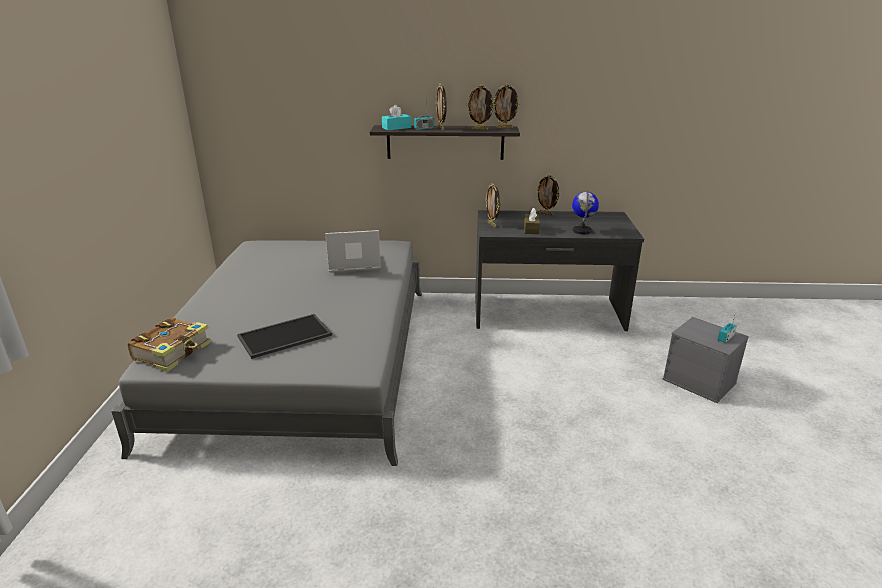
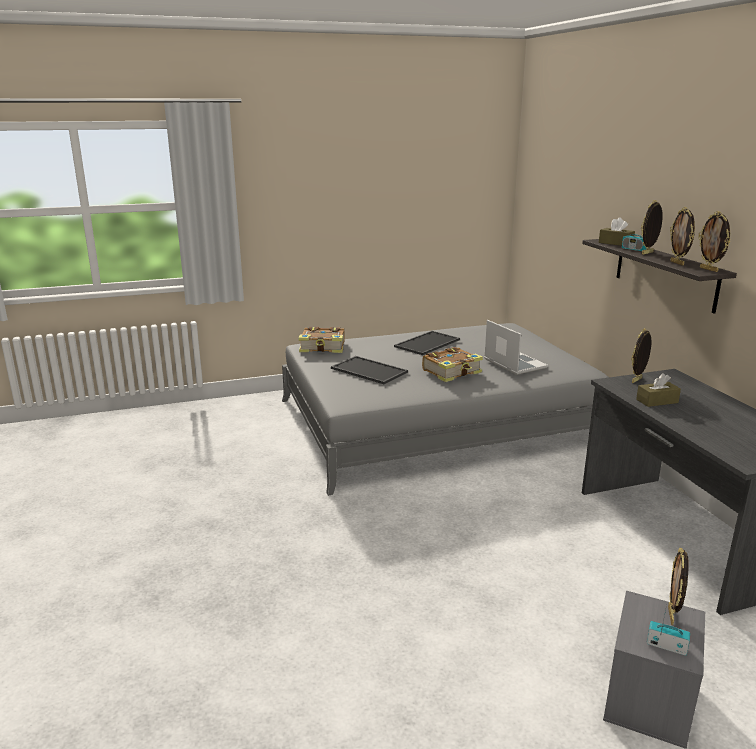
camera: 70 degrees right, 5 degrees down
(252, 288) = (427, 343): none -> tray
(339, 294) = (452, 372): none -> book
(396, 128) = (615, 243): turquoise tissue box -> brown tissue box
(546, 213) = (731, 404): picture frame -> picture frame (672, 616)
(582, 231) = (702, 430): globe -> none

